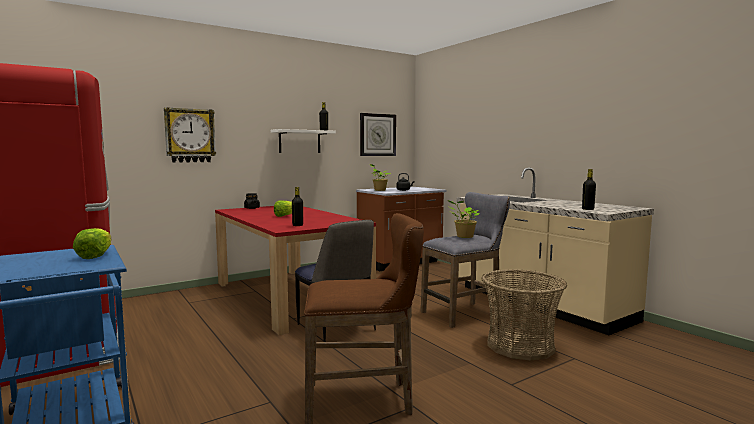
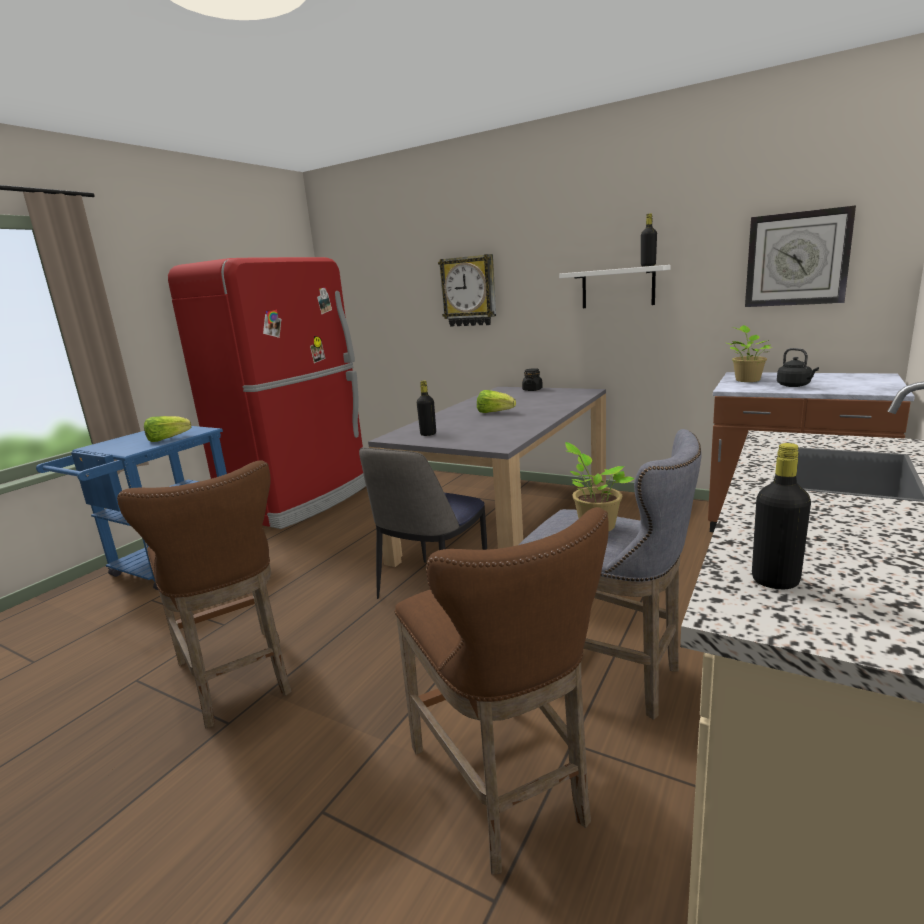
camera: 65 degrees right, 10 degrees up
(289, 296) = (508, 523): red dining table -> grey dining table
(520, 345) = (503, 789): basket -> brown stool

